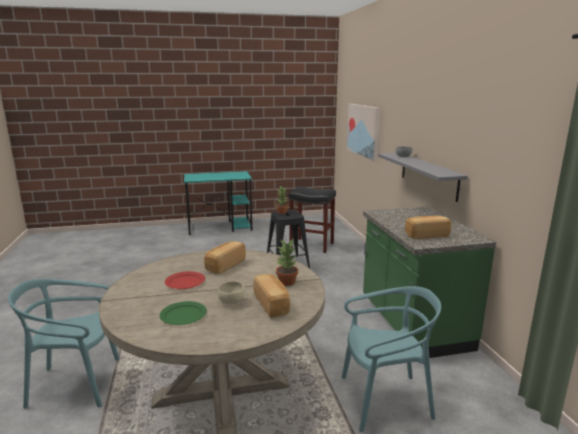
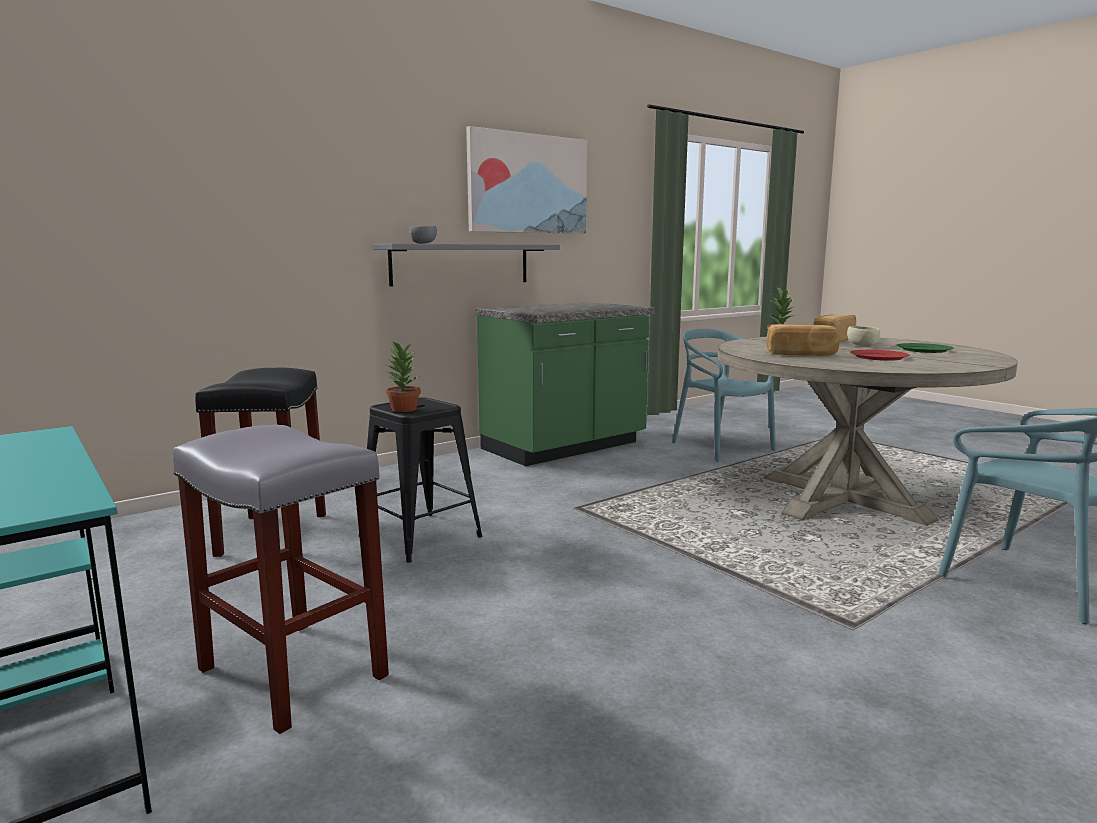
camera: 115 degrees left, 5 degrees down
(217, 244) = (295, 673): none -> grey stool
(363, 130) = (169, 218): picture -> picture (528, 184)
(426, 235) = (605, 306): bread -> none

